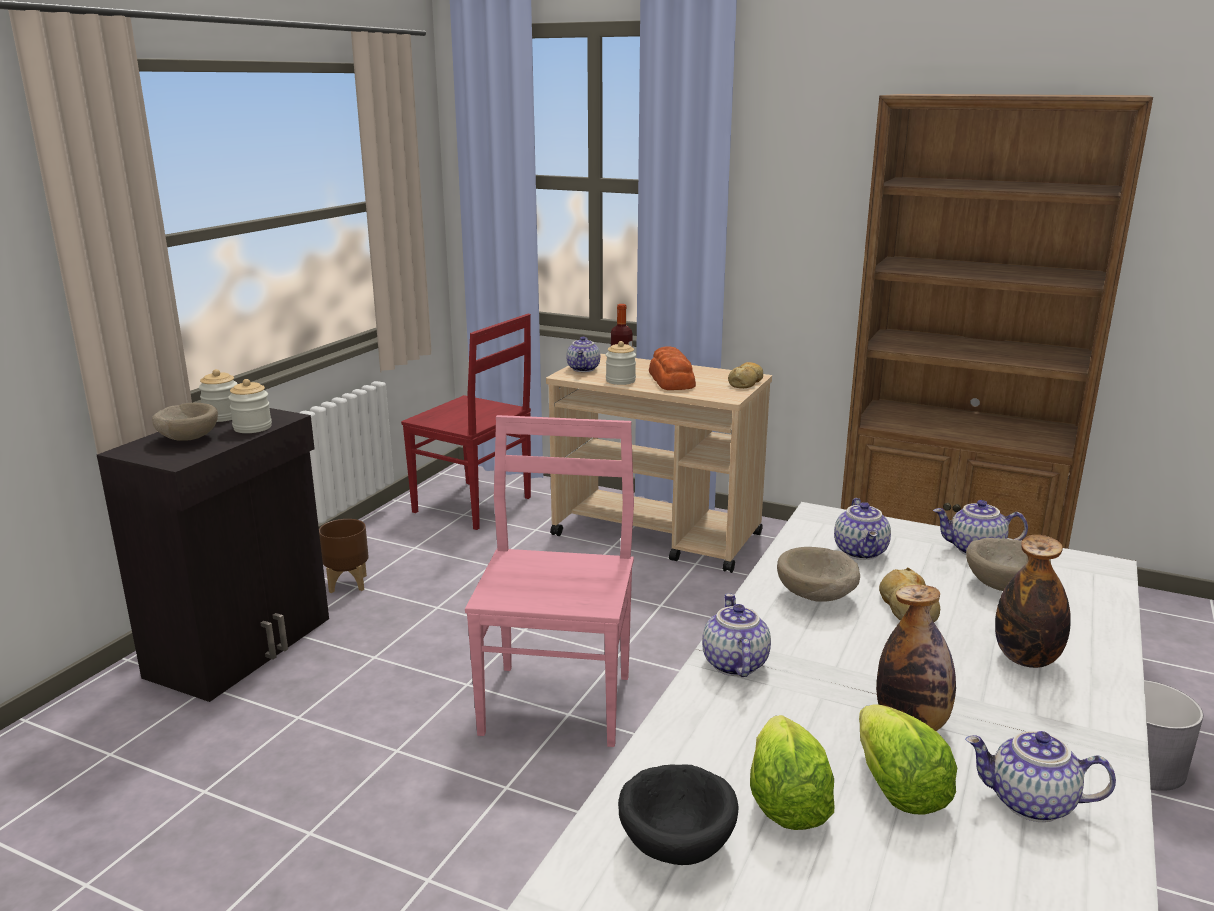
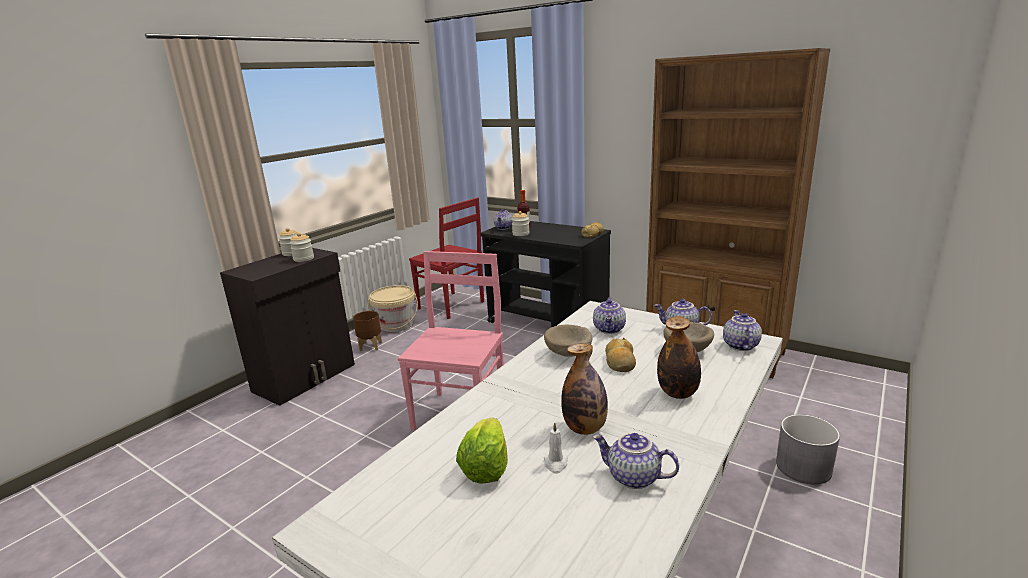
camera: 10 degrees right, 0 degrees up
(188, 438) = (268, 264): beige bowl -> none
(382, 543) = (396, 325): none -> beige bucket
(658, 535) = (548, 323): beige cart -> black cart
(671, 380) = (550, 233): bread -> none
(678, 842) = (412, 486): black bowl -> none
(733, 663) = (499, 389): teapot -> teapot (739, 345)
(896, 788) = (556, 464): lettuce -> white candle

